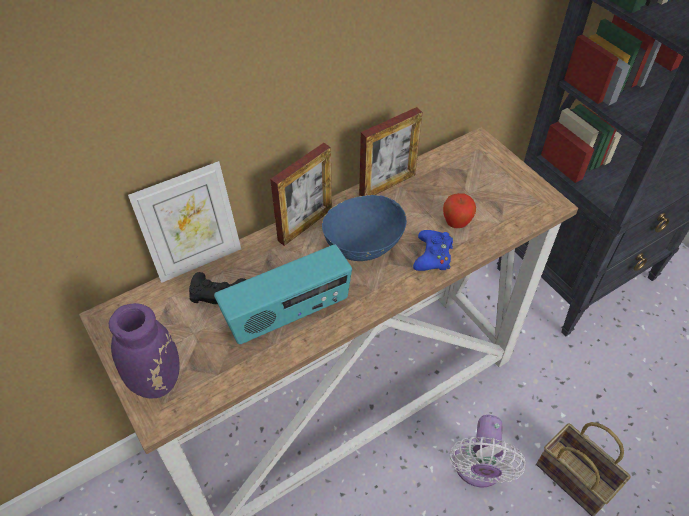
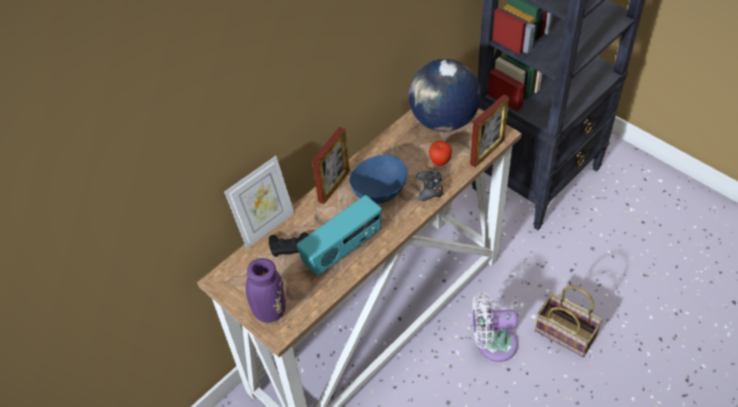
camera: 10 degrees left, 0 degrees up
(387, 185) = (383, 144): picture frame -> picture frame (487, 152)
(433, 256) = (429, 188): blue game controller -> black game controller
(474, 170) = (443, 120): none -> globe
(478, 468) = (492, 344): white fan -> white fan turned 90 degrees clockwise

